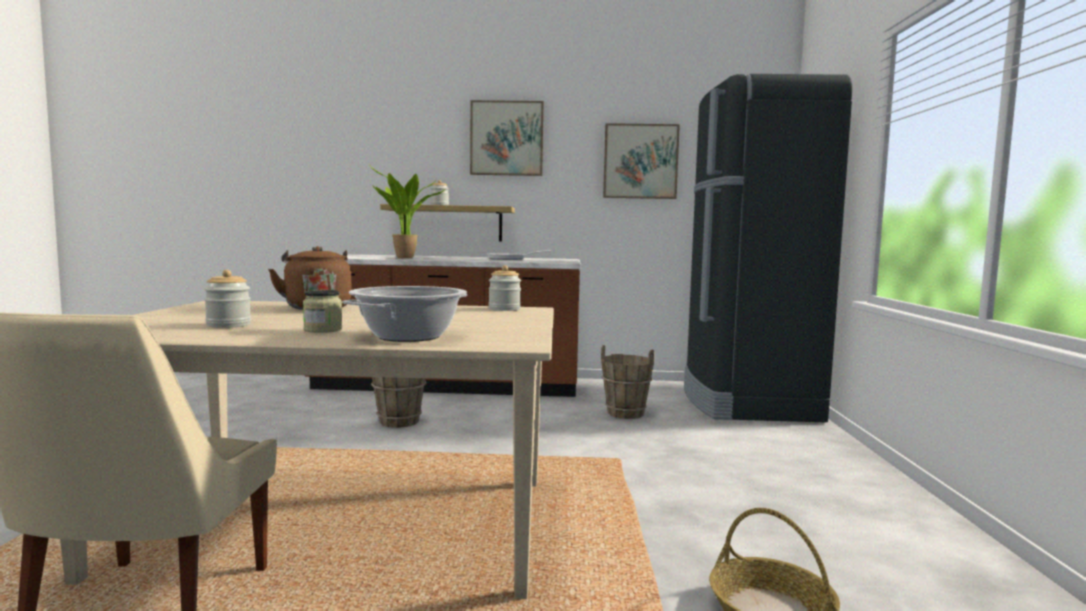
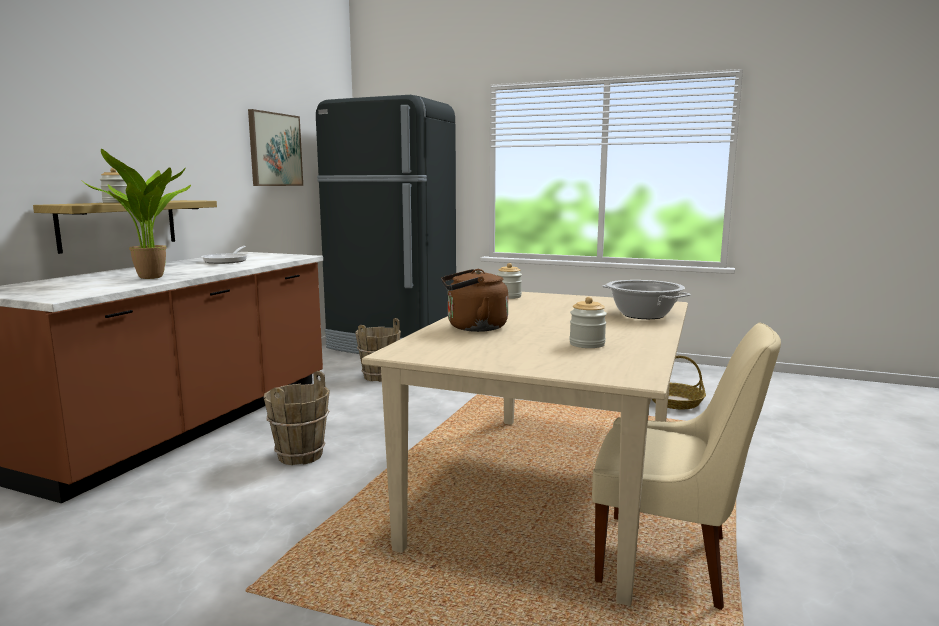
camera: 70 degrees left, 5 degrees up
(323, 330) = (614, 327): jar -> none
(506, 138) = (166, 116): picture -> none

